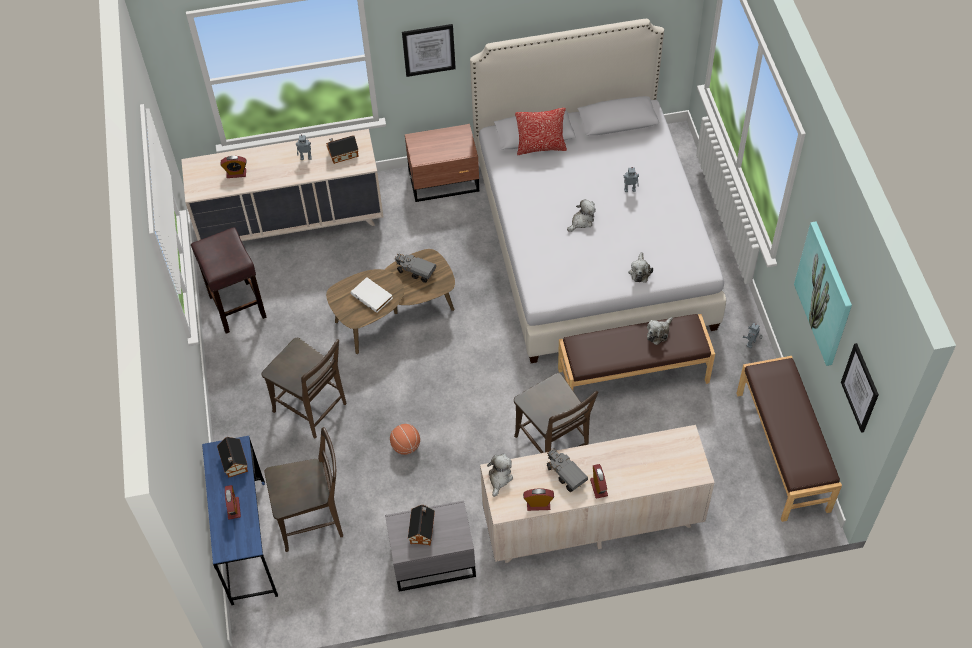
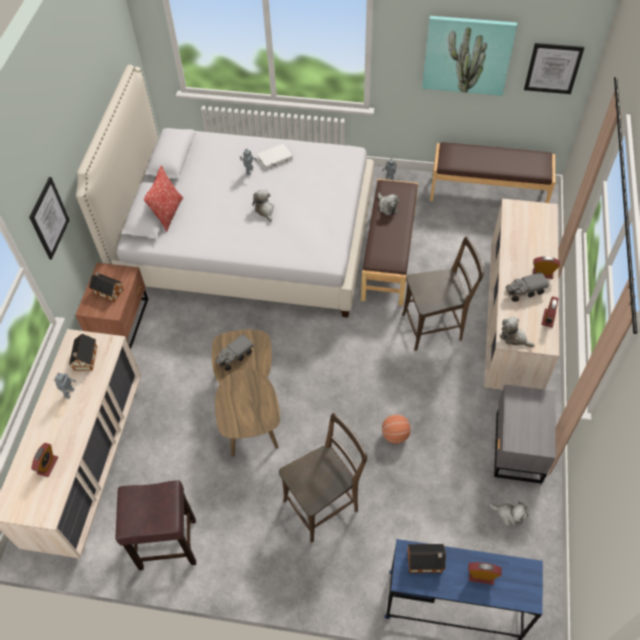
camera: 70 degrees left, 0 degrees up
(314, 520) = (448, 536): brown chair -> none
(372, 296) = (248, 397): white book -> white book (274, 157)
(422, 529) = (525, 424): toy house -> toy house (107, 291)
(639, 271) = (334, 191): plush toy -> plush toy (509, 515)

